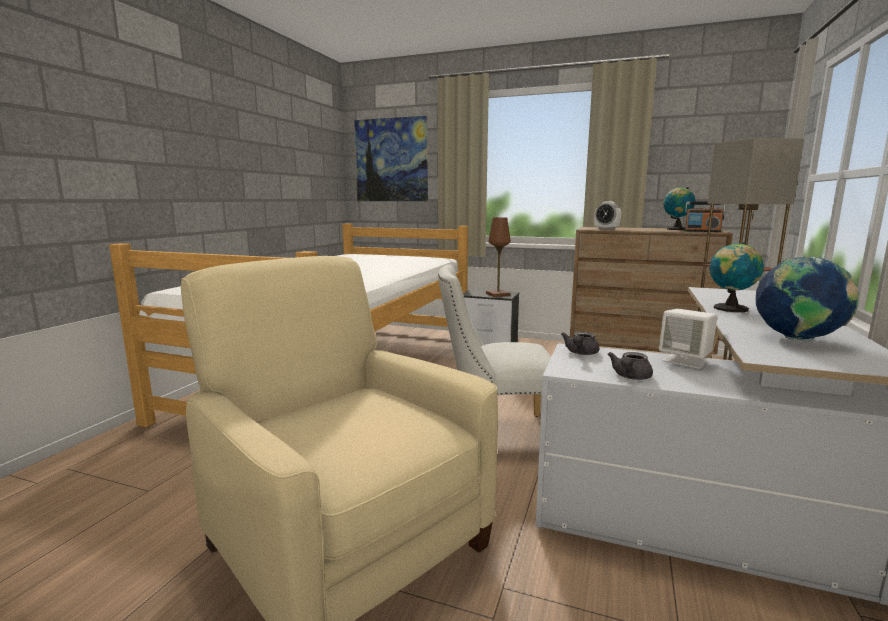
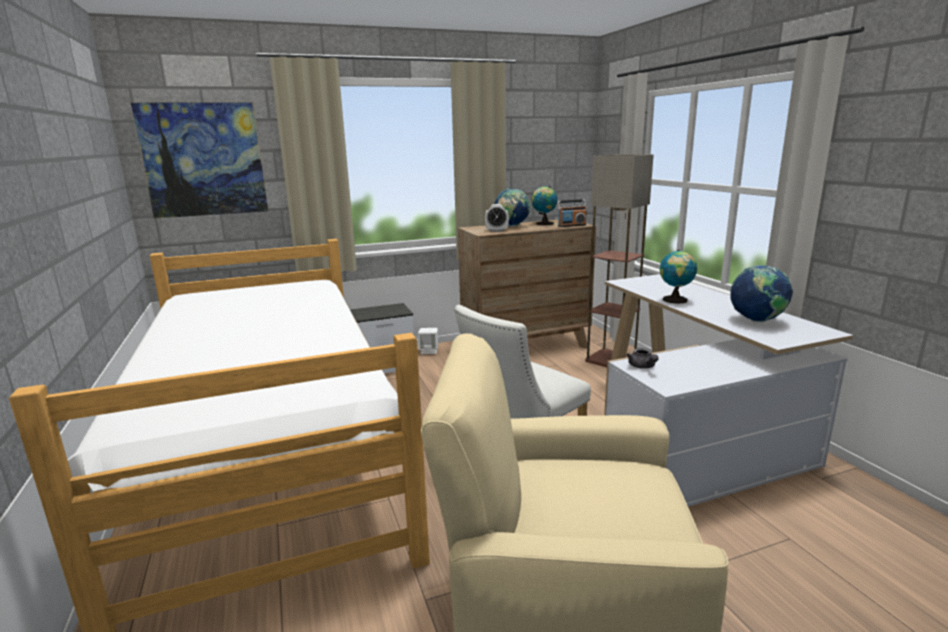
camera: 40 degrees left, 5 degrees up
(498, 294) = (391, 311): brown table lamp -> none
(630, 377) = (706, 378): grey teapot -> none
(633, 228) = (511, 226): none -> globe
(685, 361) = (702, 352): white speaker -> white speaker (429, 351)

